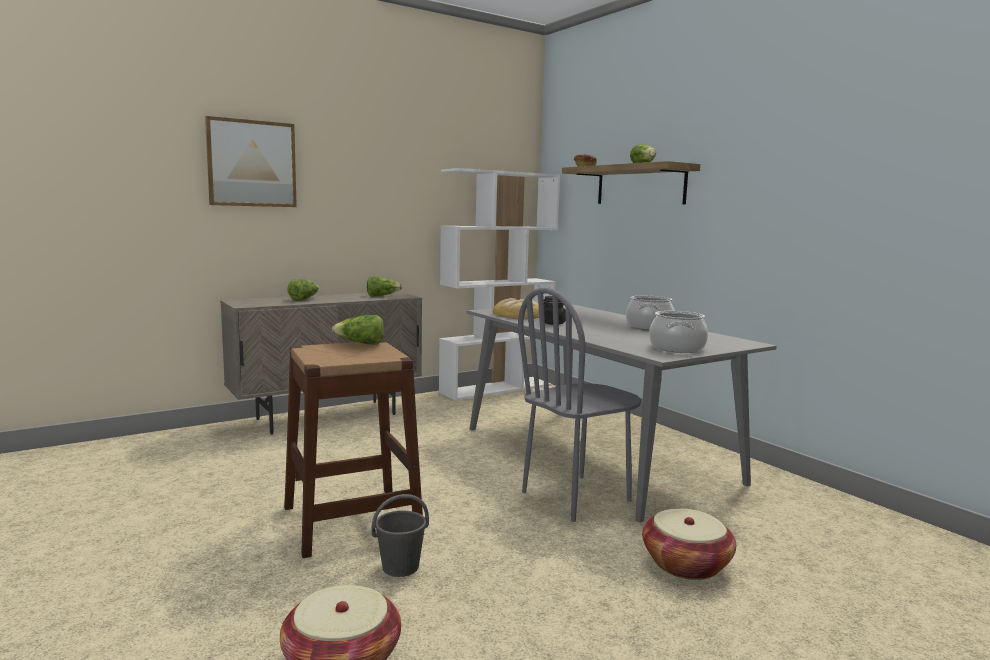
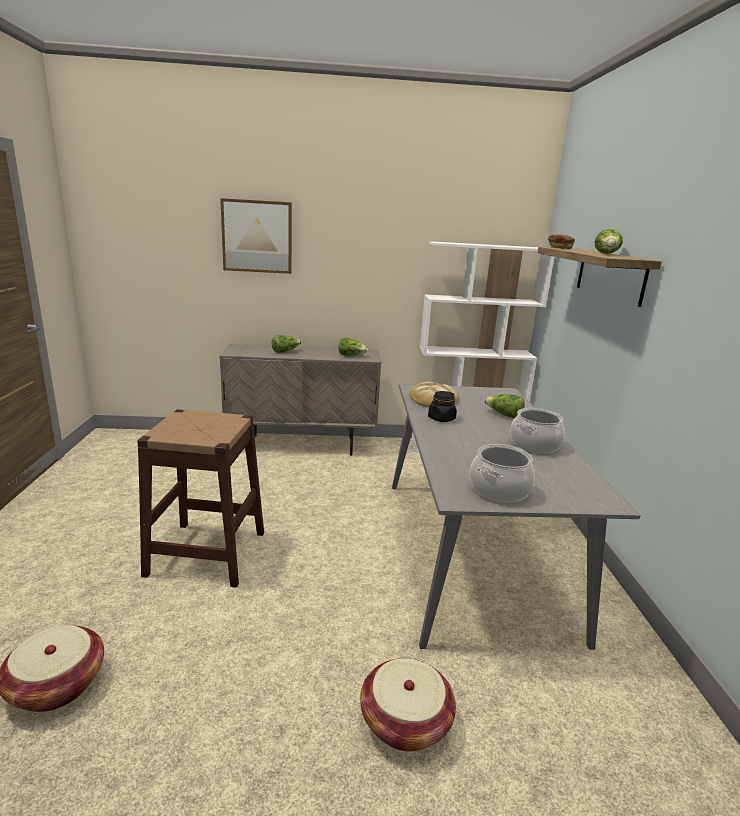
camera: 30 degrees right, 10 degrees up
(361, 344) = (226, 417): lettuce -> lettuce (504, 415)
(400, 567) = (185, 613): grey bucket -> none
(576, 497) = (397, 594): grey chair -> none

